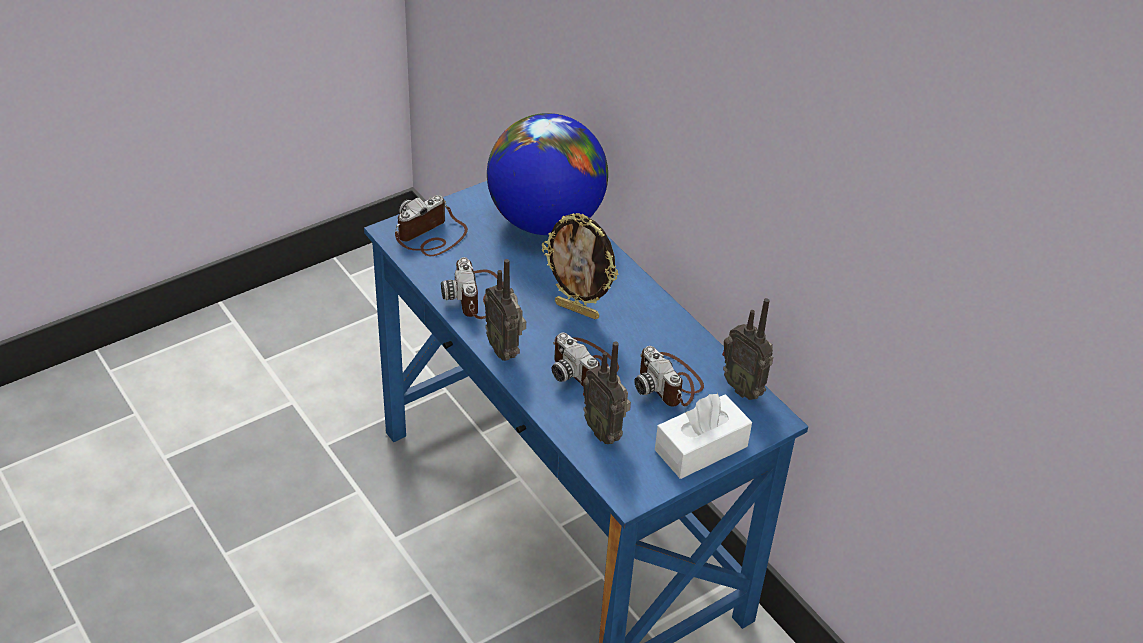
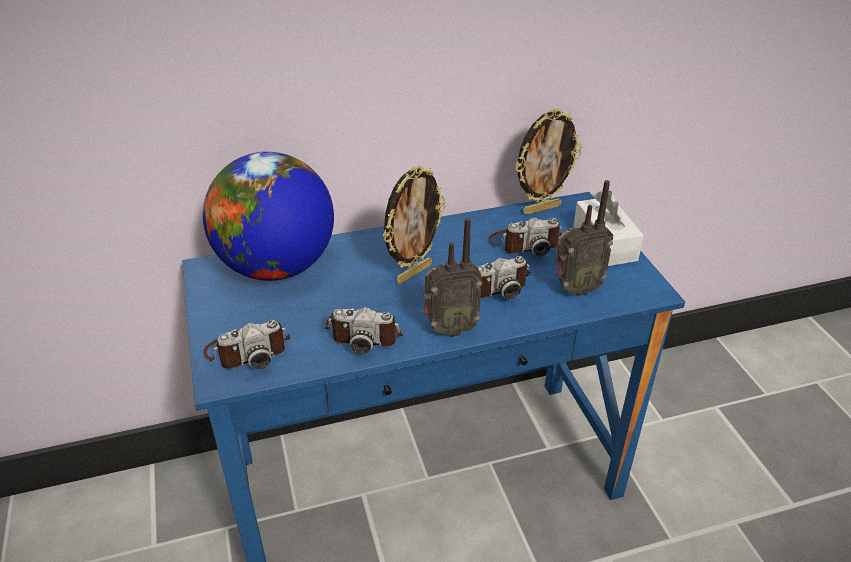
camera: 70 degrees left, 5 degrees down
(431, 236) = (248, 350): camera -> camera turned 90 degrees counterclockwise
(744, 388) = (541, 209): radio -> picture frame

